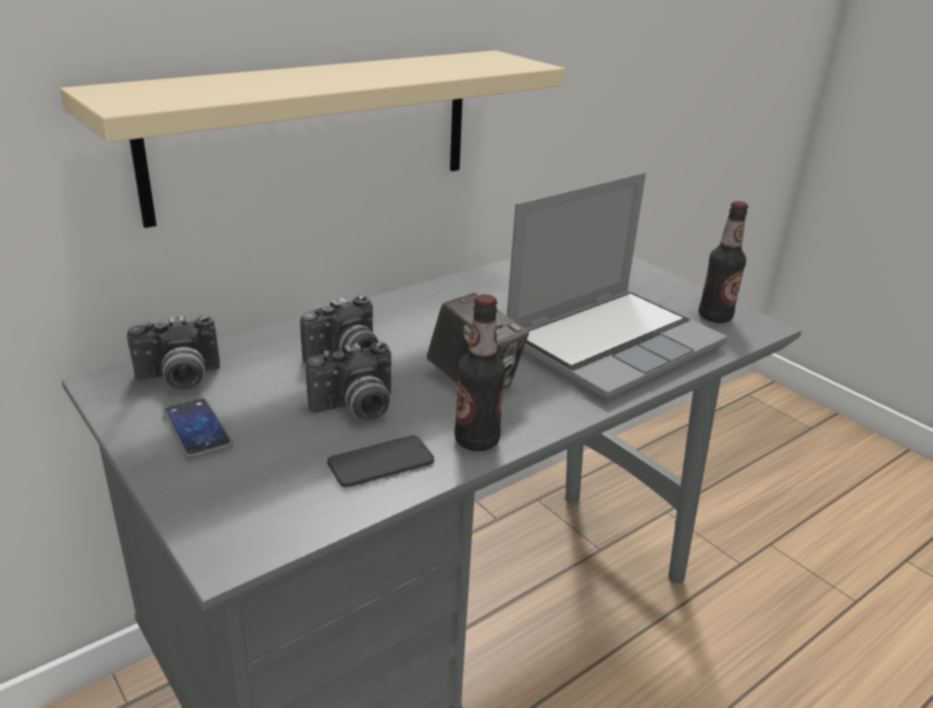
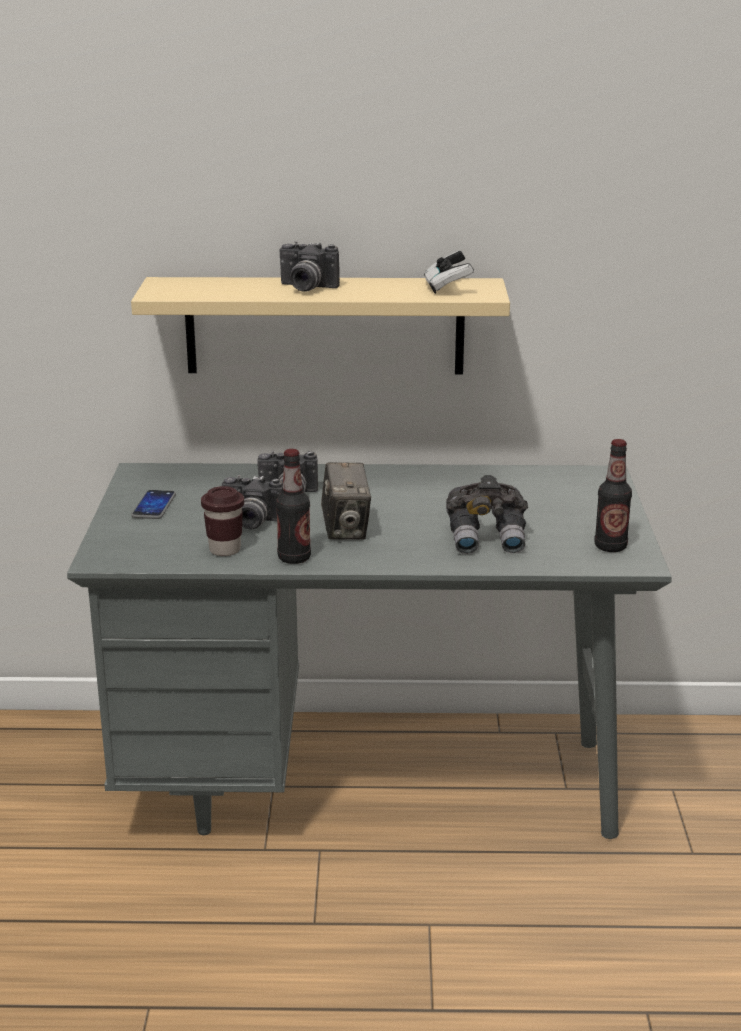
camera: 40 degrees right, 5 degrees down
(179, 379) = (177, 479): camera -> camera (305, 288)
(381, 462) = (225, 550): phone -> brown cup
(474, 62) = (447, 288): none -> game controller
(613, 343) = (487, 539): laptop -> grey binoculars

